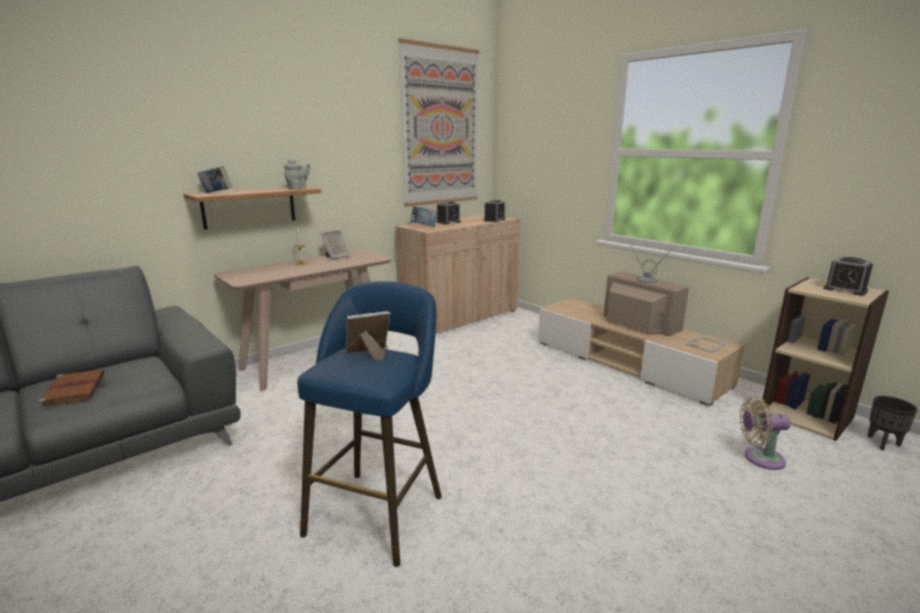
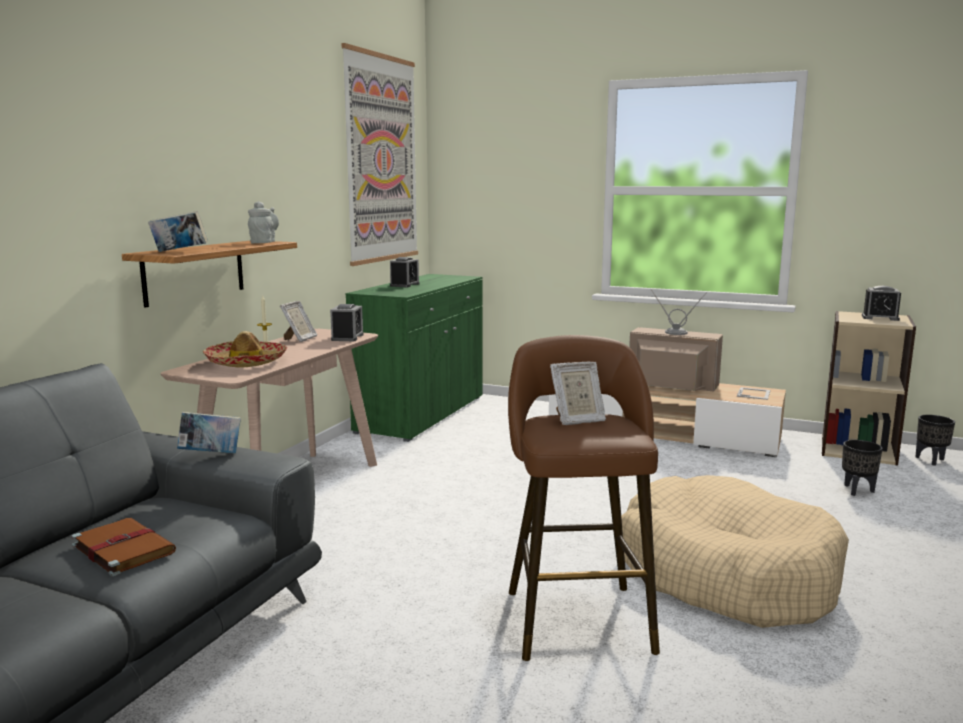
camera: 25 degrees left, 5 degrees down
(272, 271) = (246, 362): none -> hat
(369, 355) = (577, 420): picture frame -> picture frame turned 150 degrees counterclockwise
(378, 510) = (576, 615): blue stool -> brown stool
(424, 226) = (385, 291): book -> book (211, 454)
(460, 317) = (422, 414): beige cabinet -> green cabinet
(494, 220) = (455, 279): alarm clock -> alarm clock (347, 337)
(537, 508) = (725, 573): none -> beige dog bed
(759, 458) = (858, 491): beige fan -> black planter

